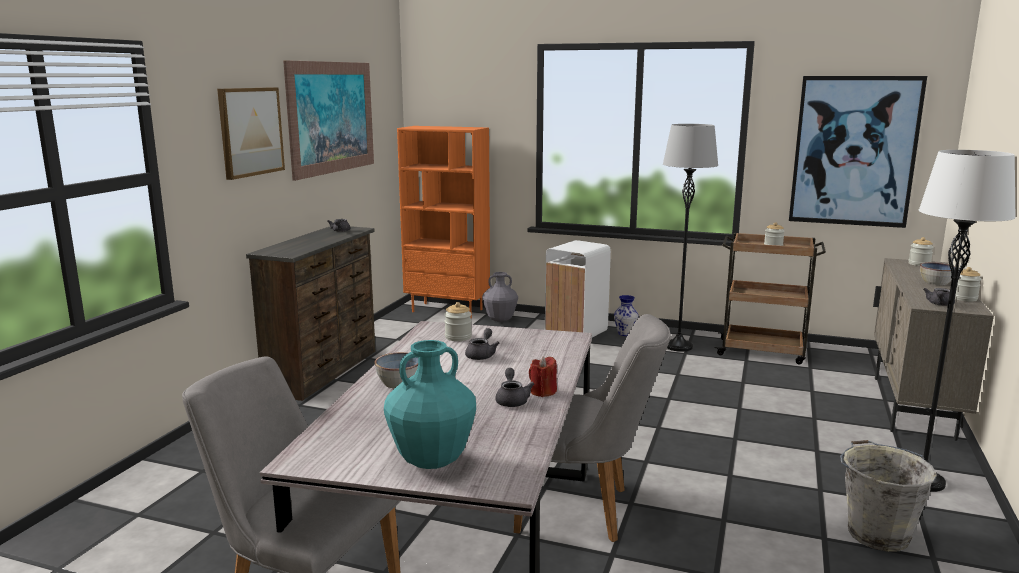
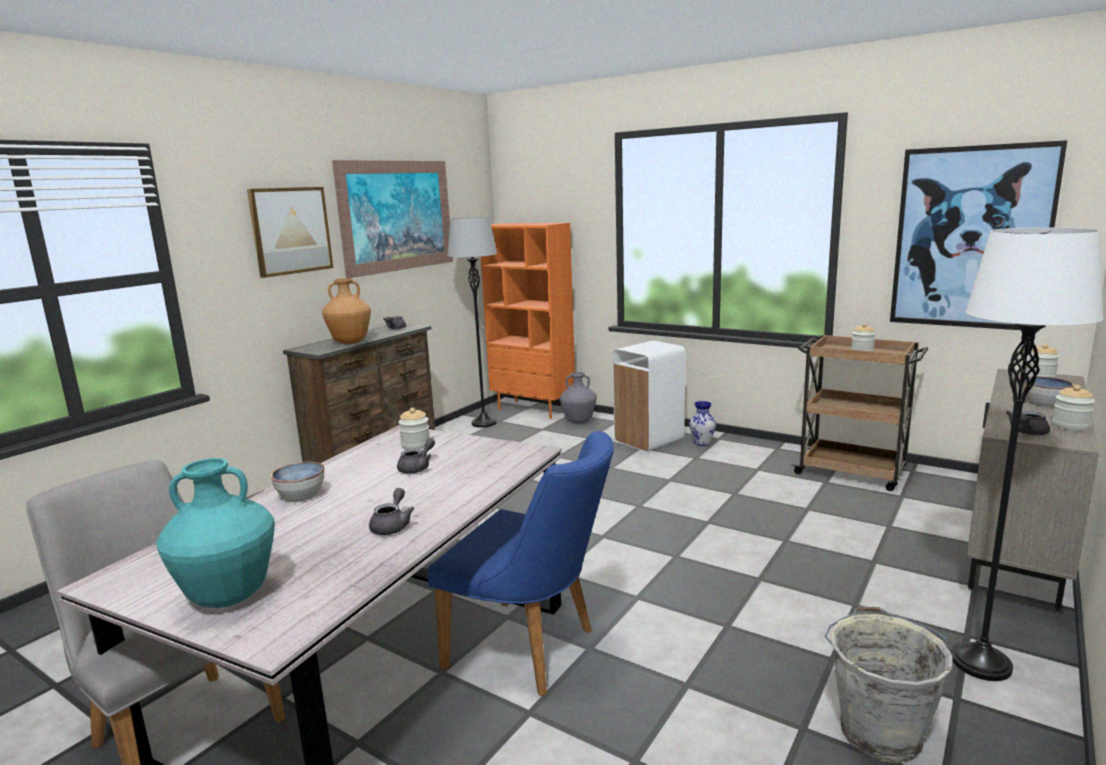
camera: 15 degrees right, 0 degrees up
(310, 245) = (350, 342): none -> brown vase
(543, 392) = (435, 518): red candle -> none
(585, 510) = (533, 650): grey chair -> blue chair
(678, 346) = (754, 461): grey floor lamp -> grey floor lamp (484, 423)

